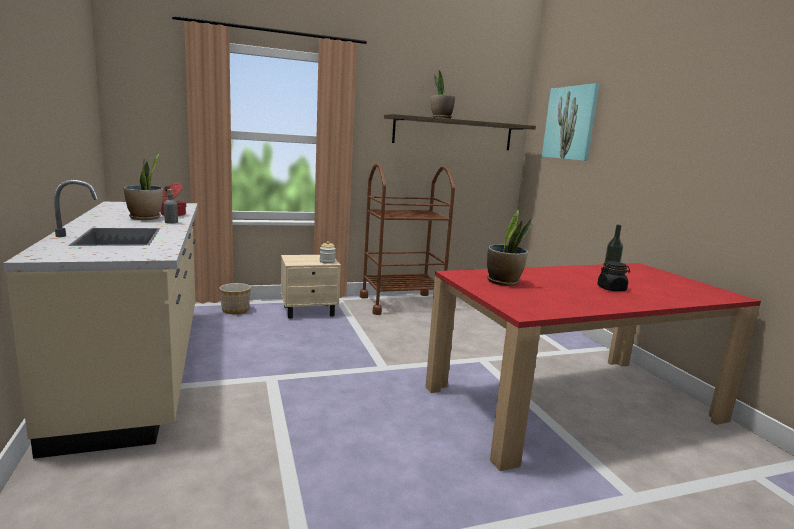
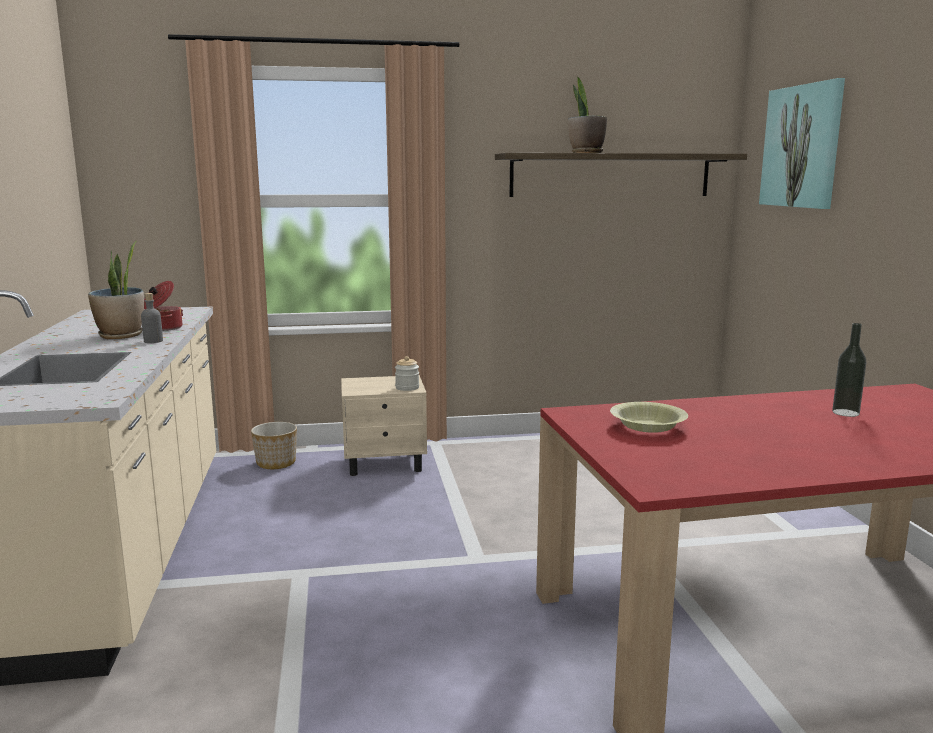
camera: 10 degrees right, 0 degrees up
(402, 303) = (533, 449): brown cart -> none
(503, 282) = (647, 426): potted plant -> yellow bowl
(611, 289) = (838, 436): black jar -> none

